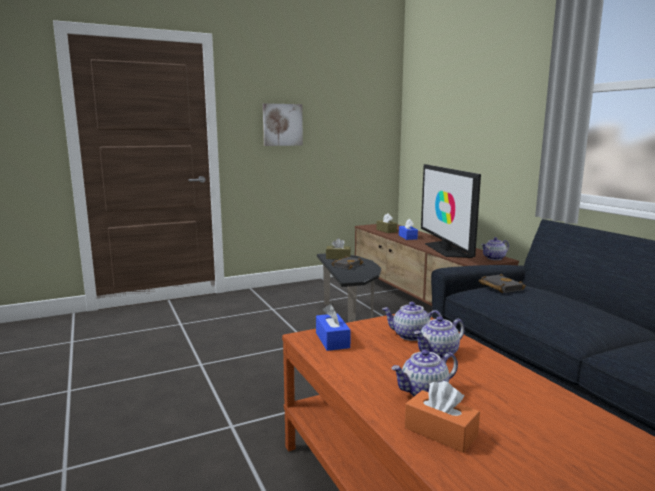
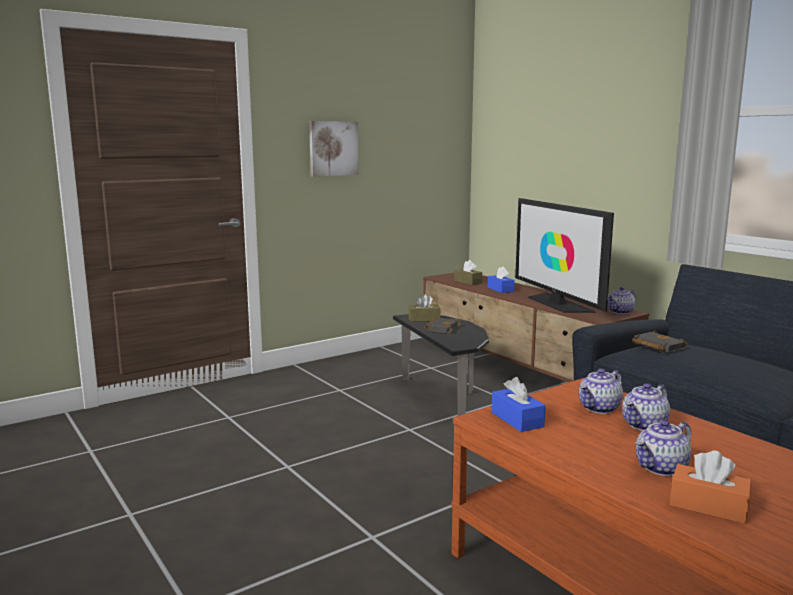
camera: 10 degrees left, 0 degrees up
(410, 336) = (599, 408): teapot -> teapot turned 45 degrees counterclockwise

